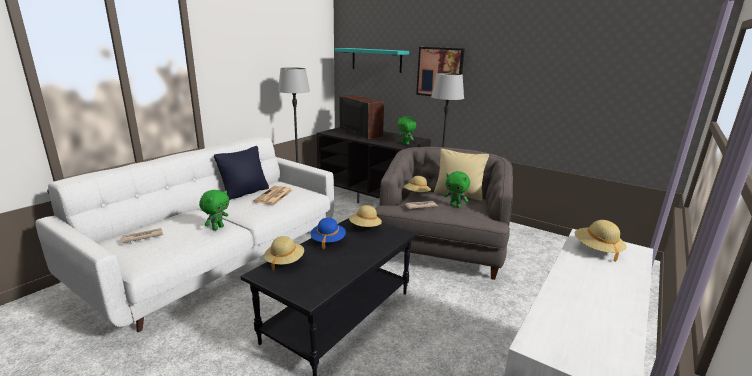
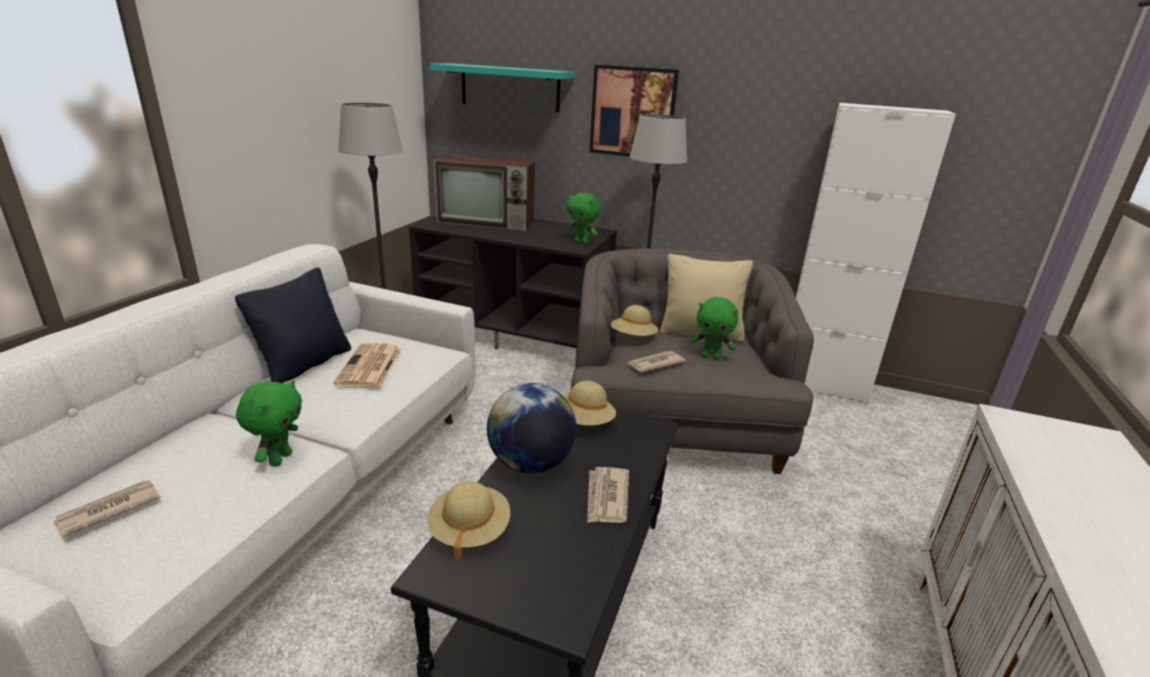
camera: 15 degrees left, 5 degrees up
(328, 240) = (531, 463): blue hat -> globe
(357, 258) = (606, 497): none -> newspaper
(359, 132) = (487, 222): television -> television turned 150 degrees clockwise
(549, 239) = (821, 385): none -> white cabinet
(597, 250) = (1052, 447): beige hat -> none

